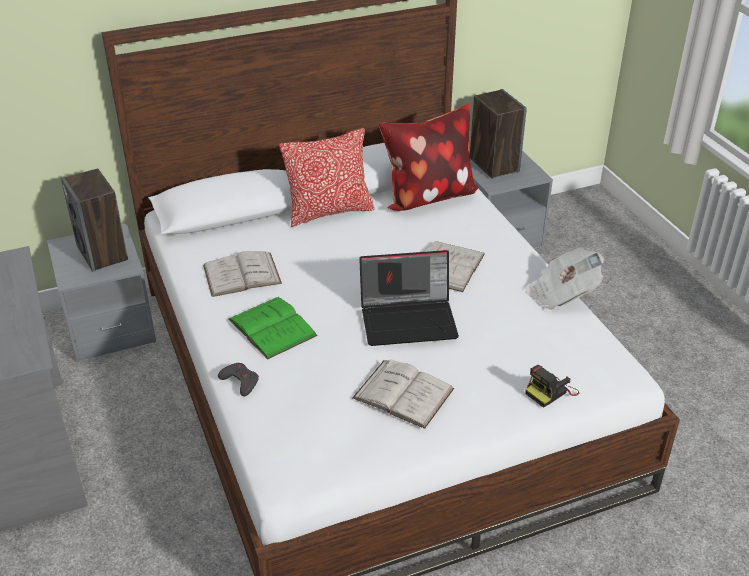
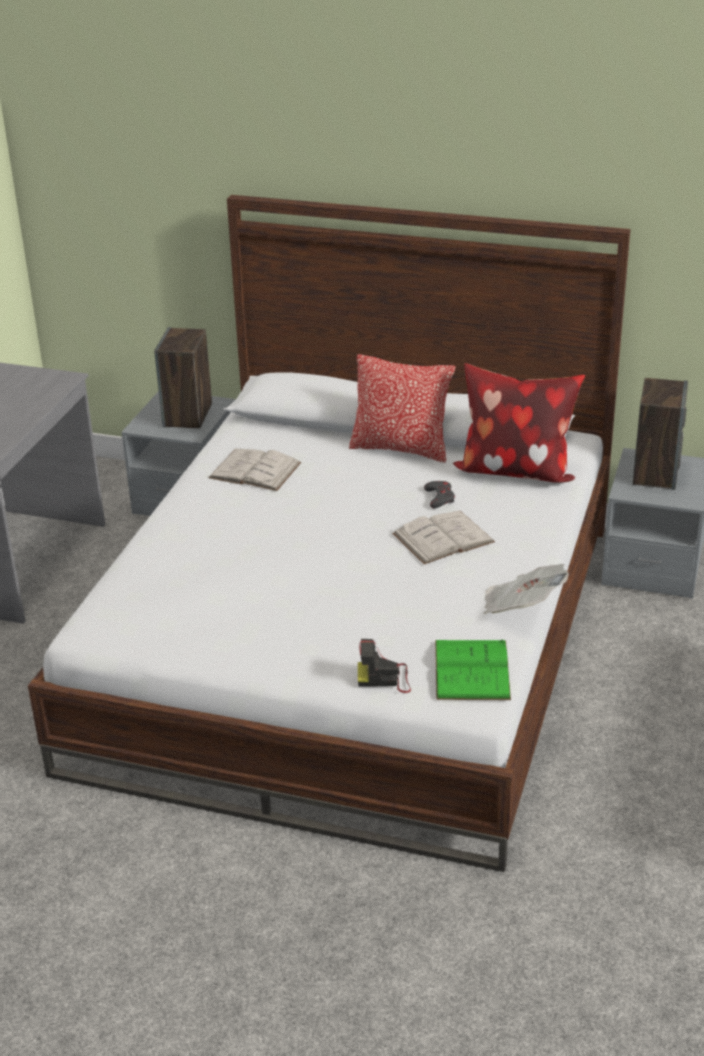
camera: 40 degrees right, 5 degrees down
(240, 381) = (146, 550): grey game controller -> grey game controller (439, 497)
(272, 327) = (222, 521): green book -> green book (472, 669)
(403, 393) = (254, 617): white book -> none
(409, 319) = (342, 564): laptop -> none

